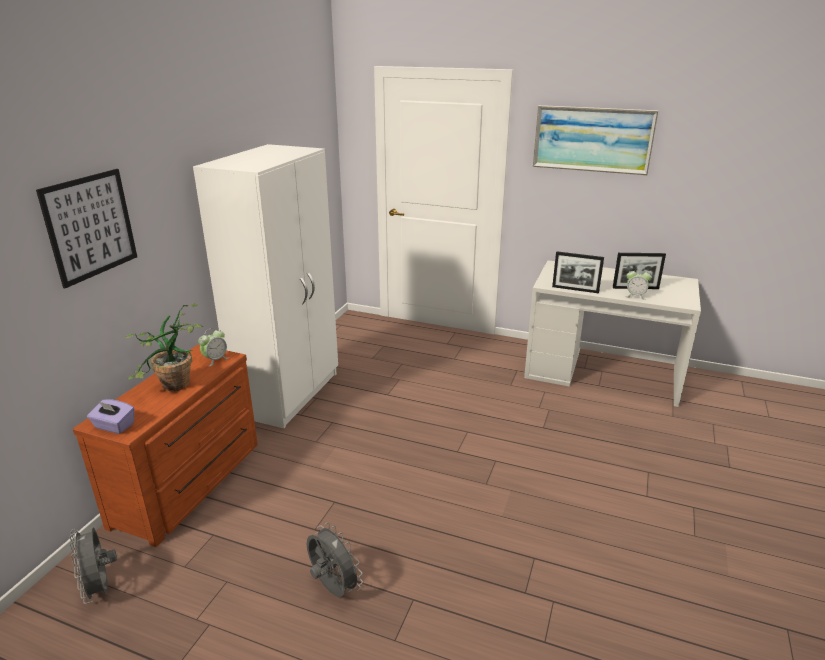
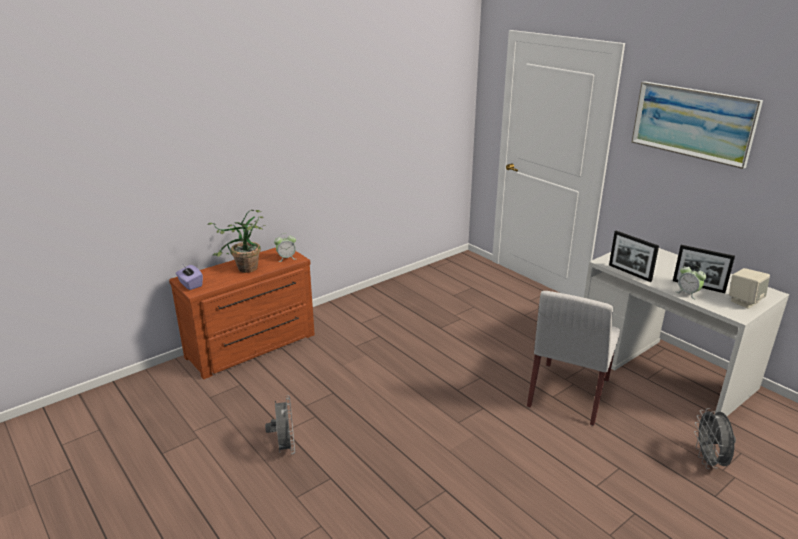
camera: 30 degrees right, 0 degrees up
(90, 226) = (204, 142): picture -> none
(101, 589) = (157, 392): grey fan -> grey fan (709, 461)
(289, 393) = (366, 305): white wardrobe -> none
(553, 420) = (568, 394): none -> white chair
(678, 292) = (744, 301): none -> beige speaker

